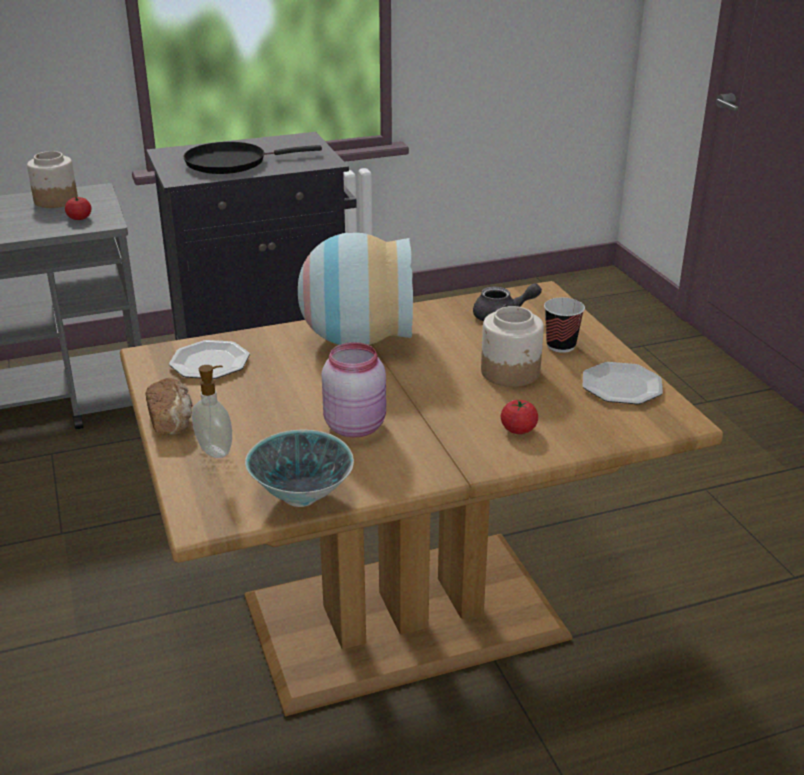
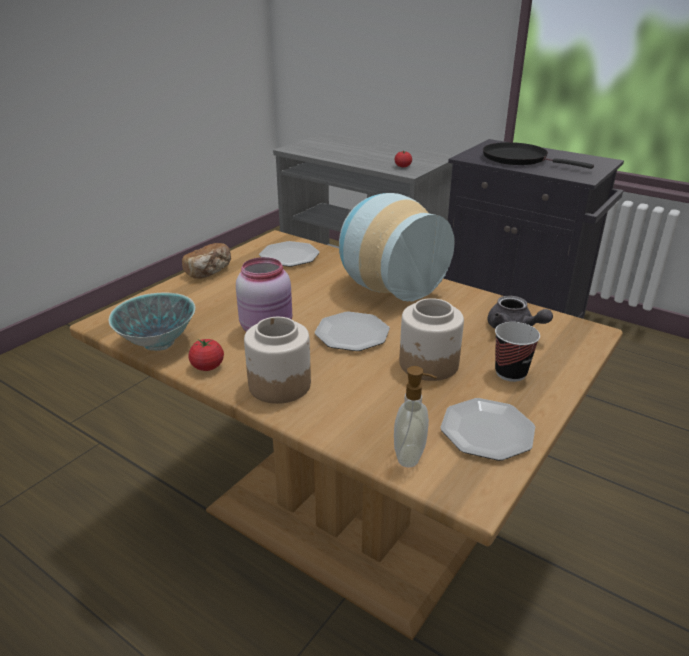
camera: 55 degrees right, 0 degrees up
(55, 200) = (412, 155): jar -> jar (279, 384)
(216, 450) = (188, 296): soap dispenser -> soap dispenser (411, 456)
(420, 387) = (351, 334): none -> plate
(518, 430) = (340, 400): tomato -> tomato (207, 366)

